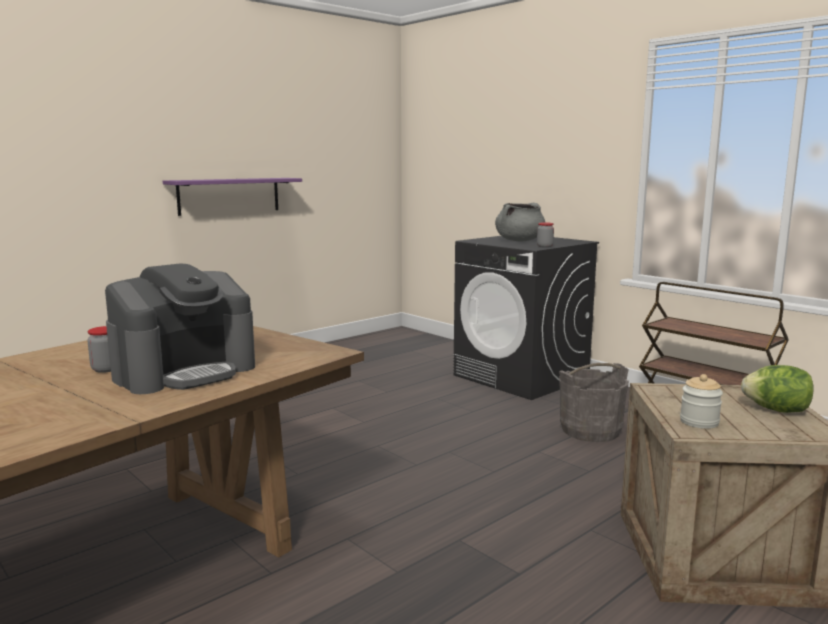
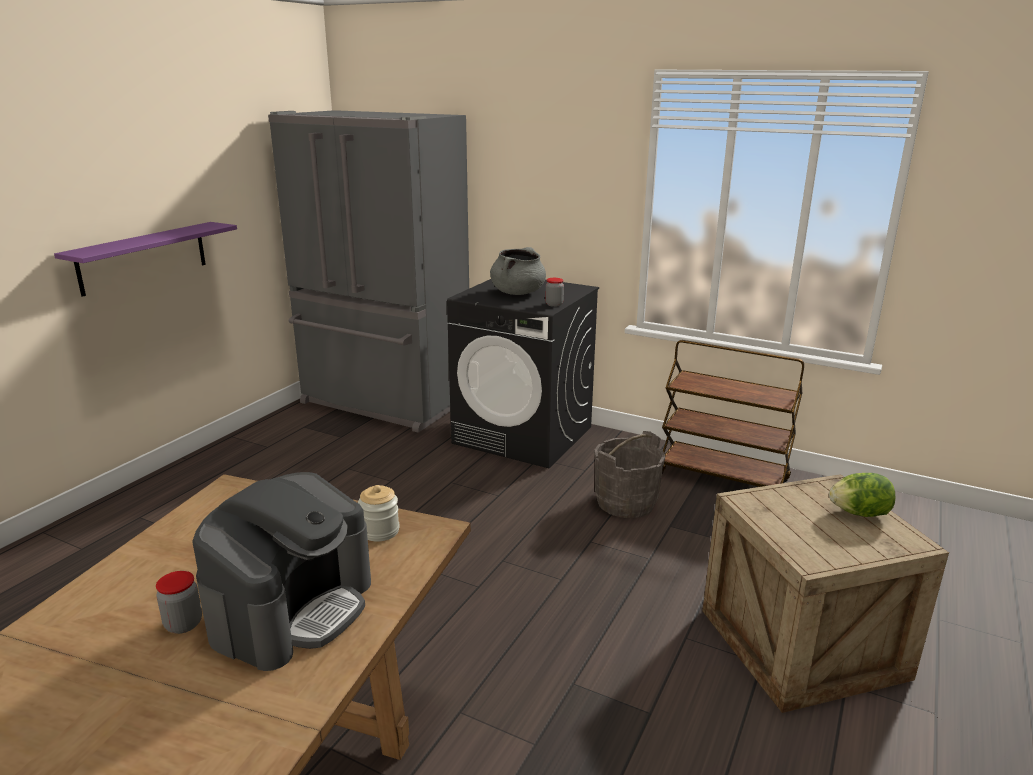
camera: 20 degrees left, 10 degrees up
(413, 345) = (384, 402): none -> grey fridge
(699, 422) = (810, 546): jar -> jar (380, 531)

